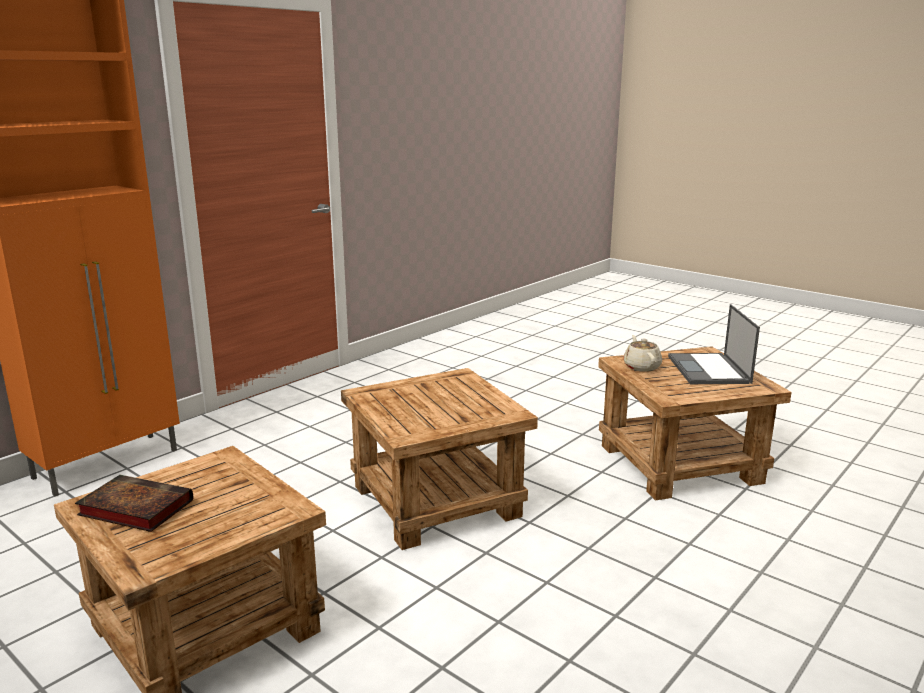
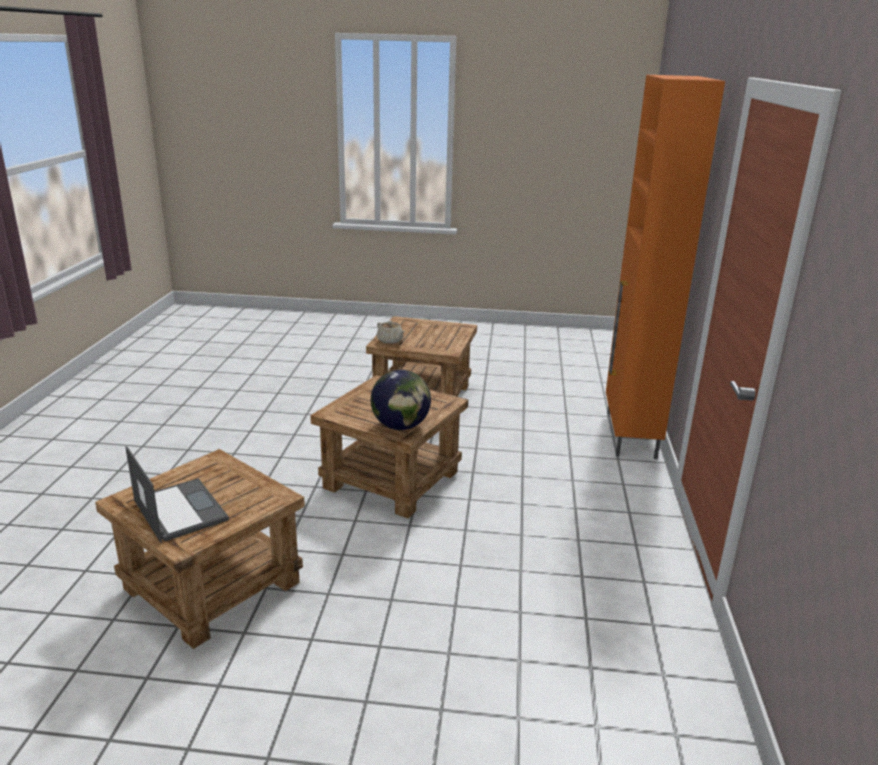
camera: 145 degrees right, 5 degrees up
(133, 508) = (443, 329): book -> none
(454, 382) = (400, 426): none -> globe
(641, 367) = (253, 493): beige teapot -> beige teapot (390, 341)

